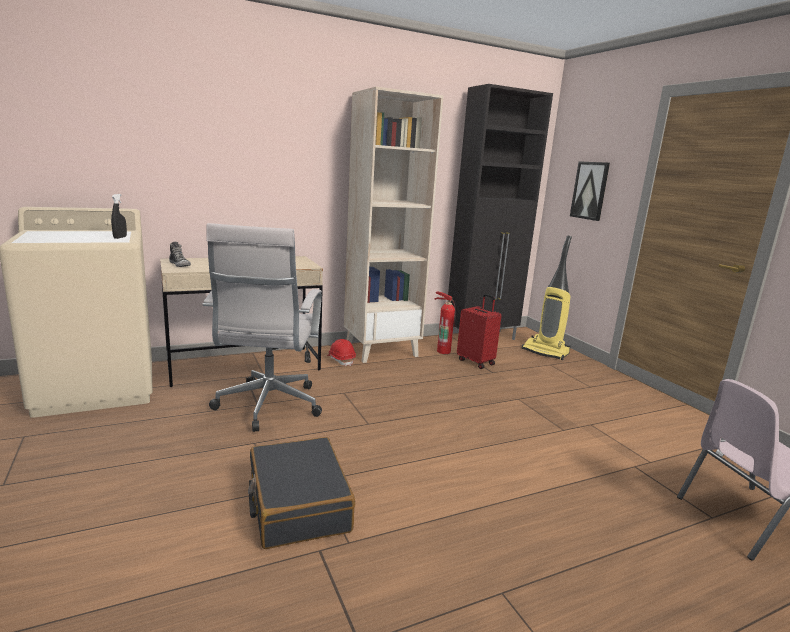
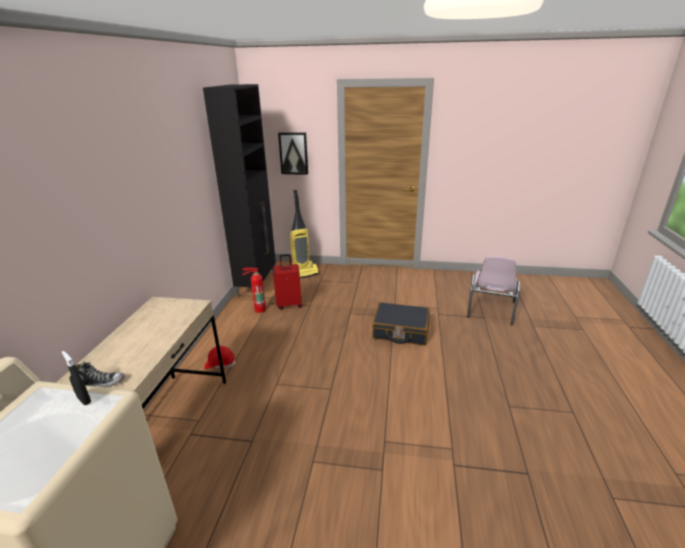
camera: 55 degrees left, 10 degrees up
(267, 407) = (263, 436): white office chair -> none
(298, 504) = (405, 460): black suitcase -> black suitcase (400, 331)
(381, 350) = (226, 336): beige bookcase -> none

